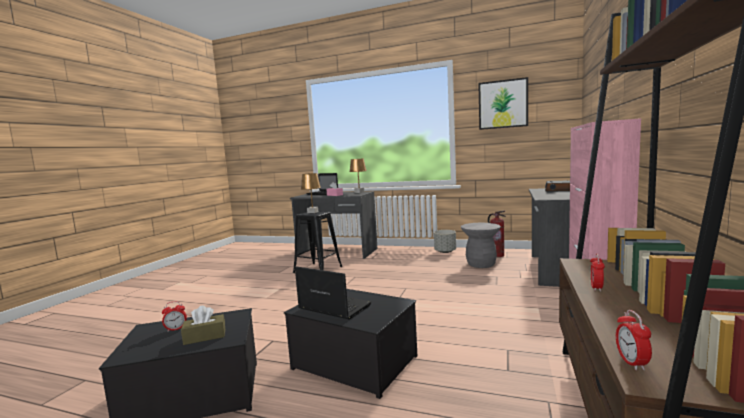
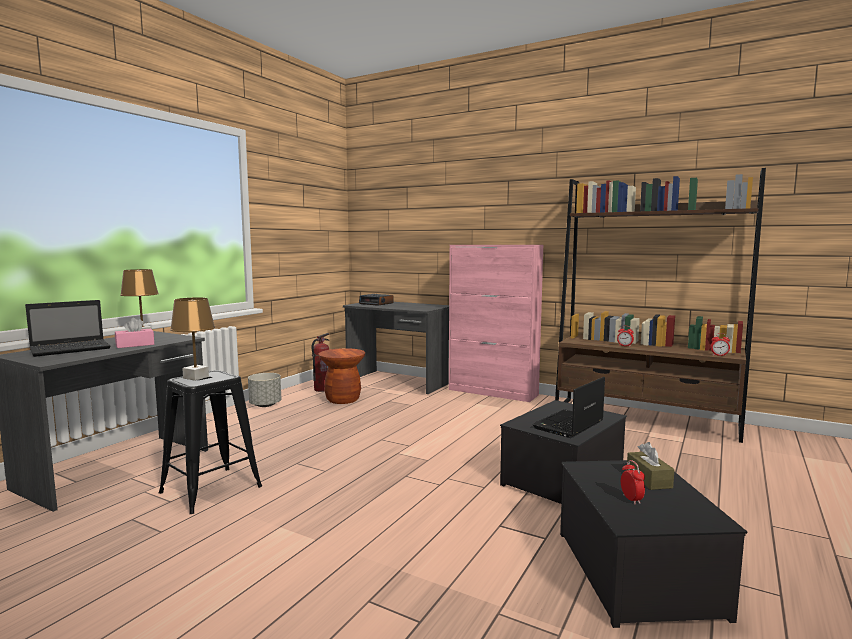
camera: 80 degrees left, 0 degrees up
(481, 264) = (343, 399): grey stool -> brown stool
(503, 104) = (295, 204): picture -> none

